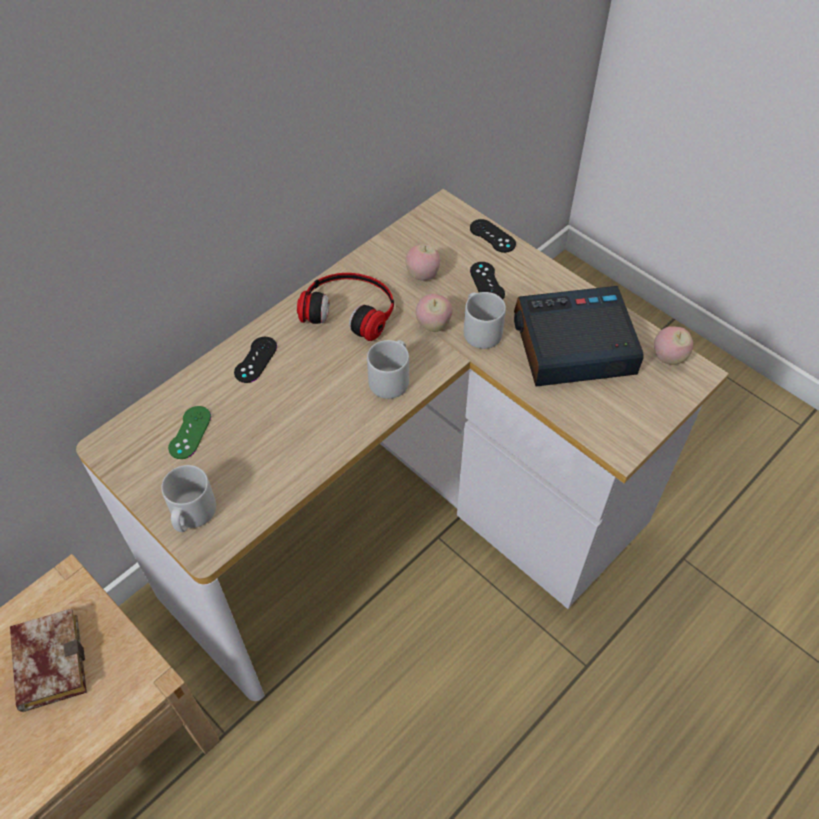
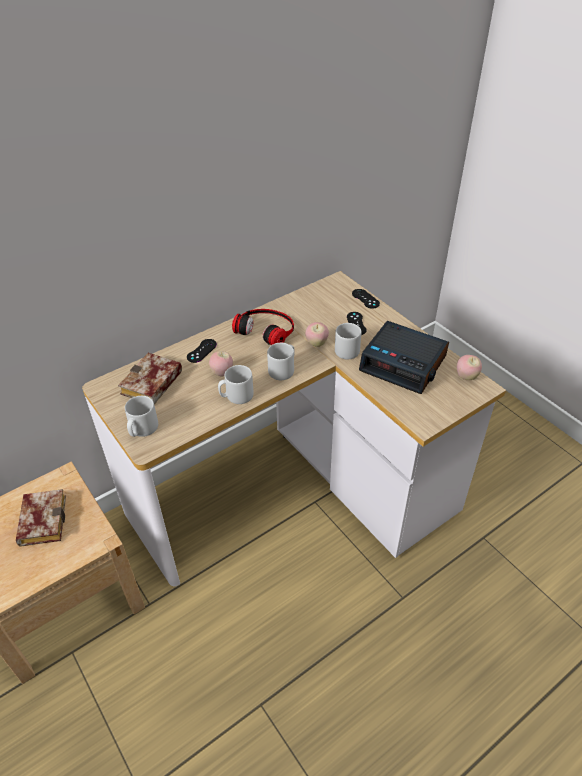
camera: 10 degrees right, 10 degrees down
(190, 432) = (152, 385): green game controller -> book
(328, 435) = (236, 396): none -> grey mug
(422, 275) = (316, 316): apple -> apple (222, 373)
(572, 346) = (404, 364): alarm clock -> alarm clock turned 150 degrees counterclockwise

